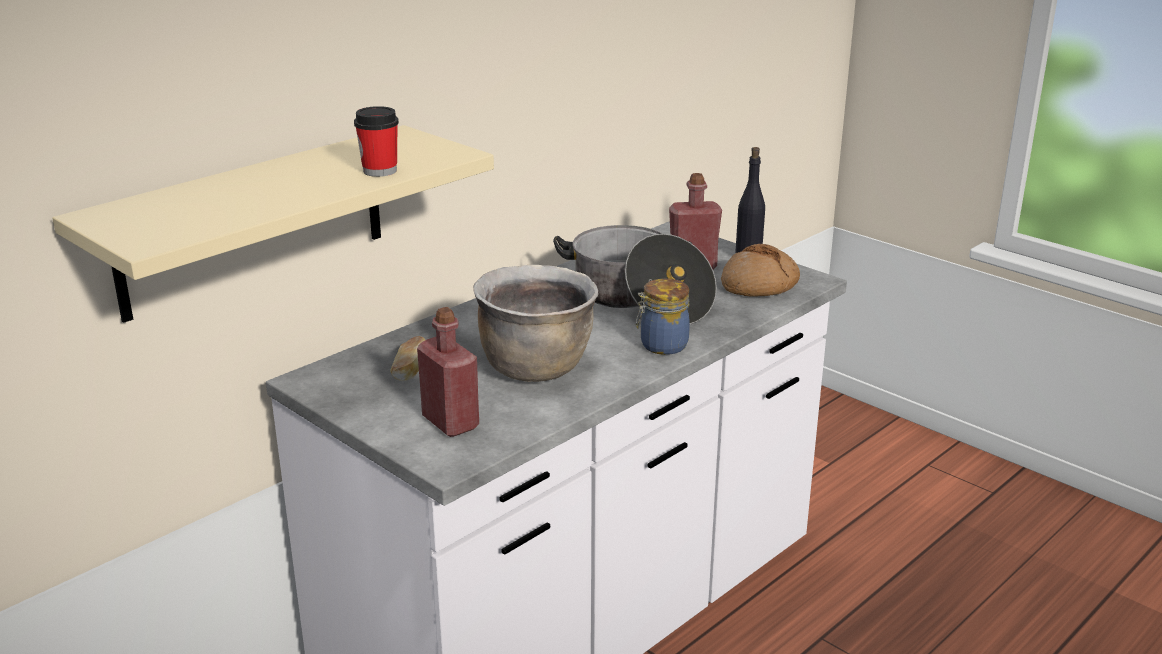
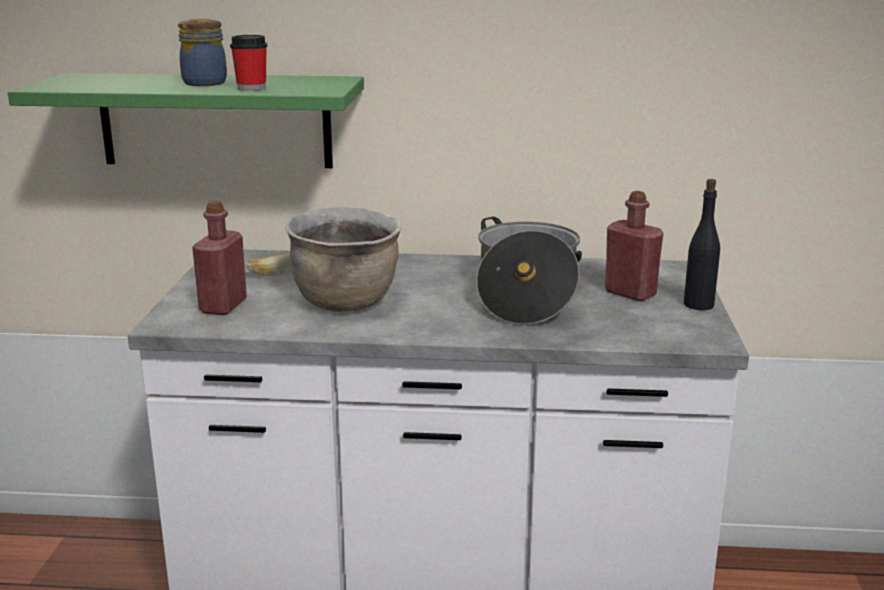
camera: 50 degrees right, 5 degrees down
(253, 221) = (215, 120): beige shelf -> green shelf
(661, 345) = (458, 327): jar -> jar (203, 83)
(759, 285) = (650, 325): bread -> none

